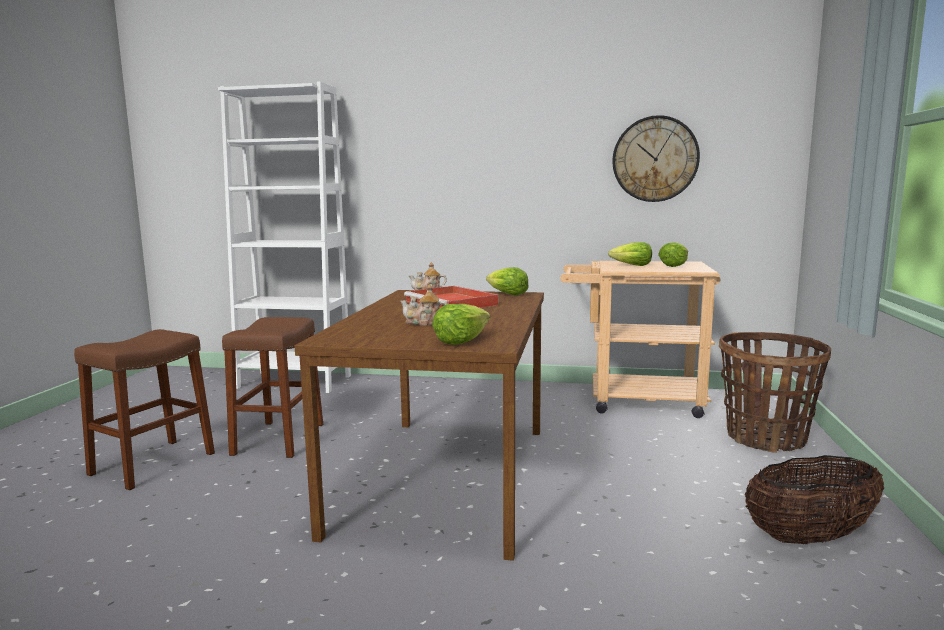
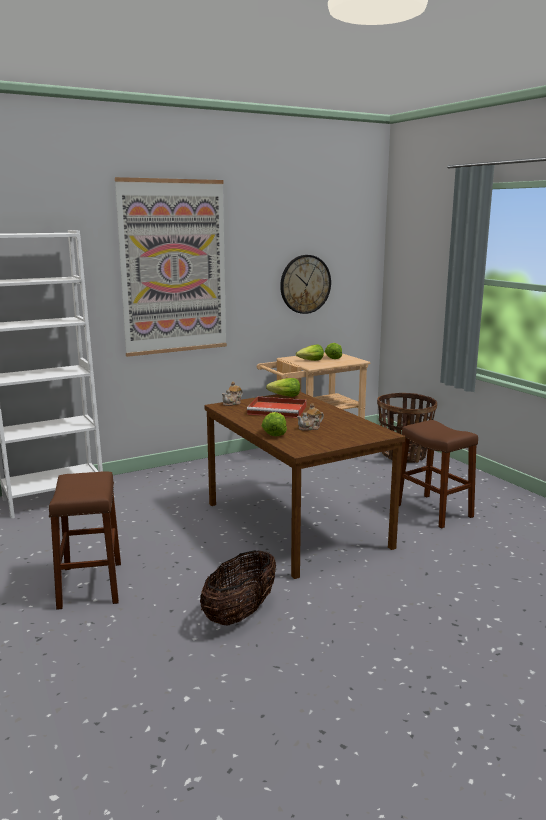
camera: 40 degrees left, 5 degrees up
(279, 439) = (145, 539): brown stool -> brown stool (433, 511)
(458, 132) = (174, 267): none -> picture
(461, 341) = (364, 435): lettuce -> lettuce (274, 433)
(810, 537) = (479, 497): basket -> basket (240, 613)

